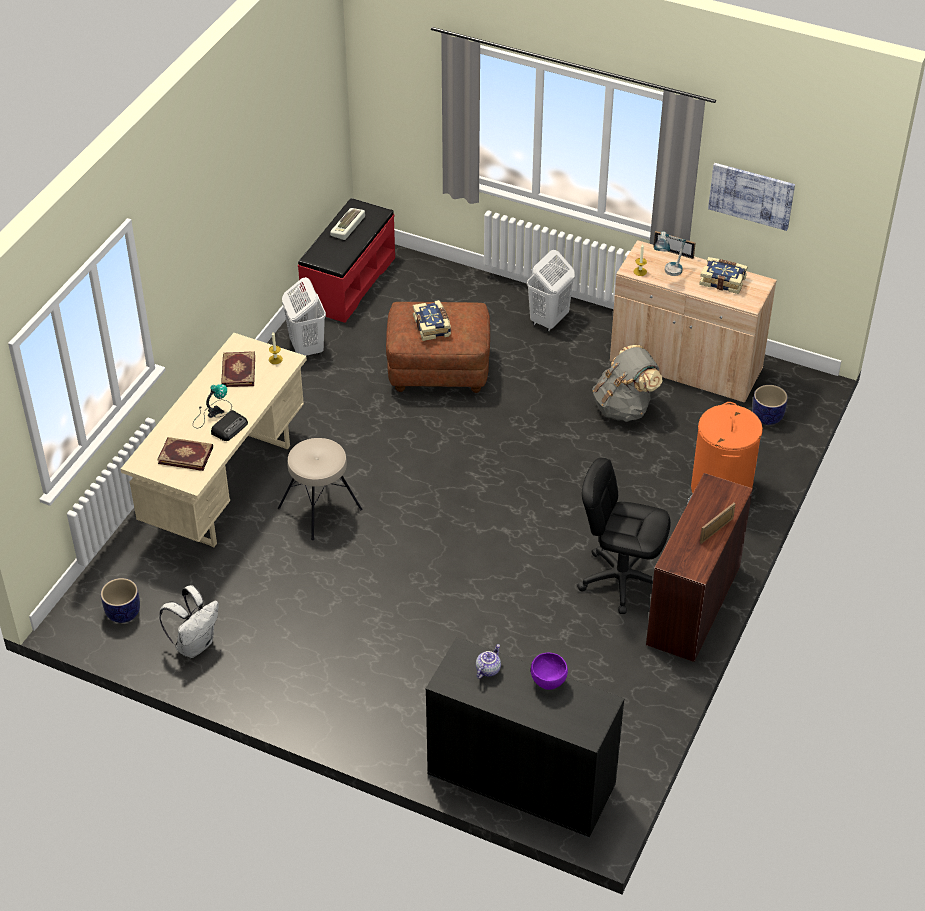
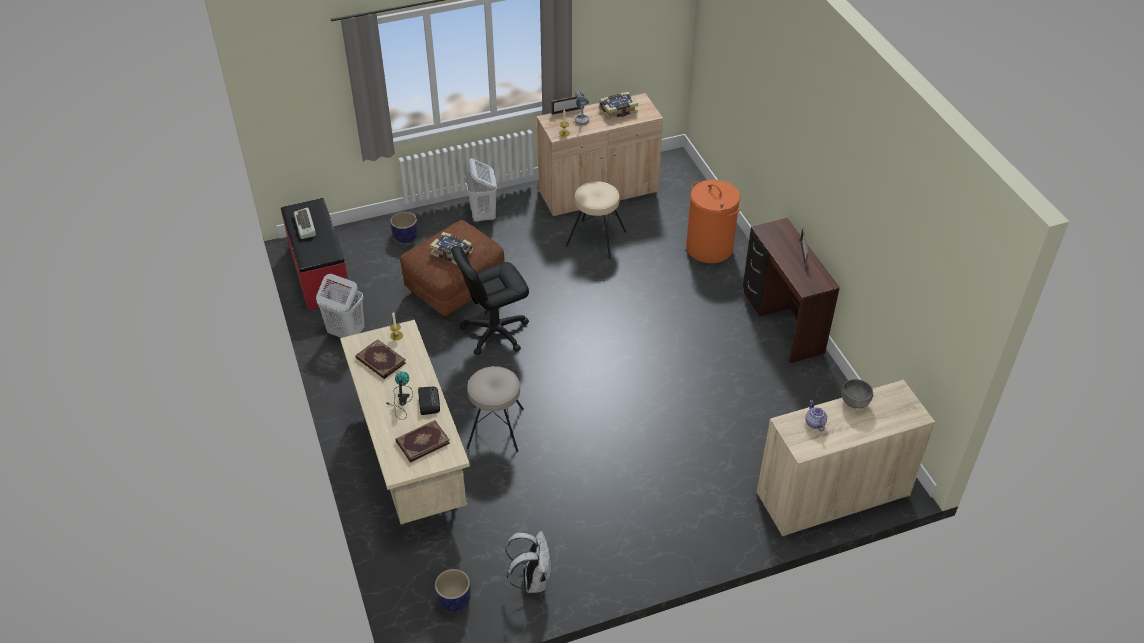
camera: 45 degrees left, 0 degrees up
(521, 780) = (832, 494): black cabinet -> beige cabinet
(548, 682) = (855, 403): purple bowl -> grey bowl
(621, 580) = (727, 337): black office chair -> black office chair (495, 332)
(624, 407) = (596, 238): grey backpack -> beige stool
(751, 195) = (609, 39): picture -> none
(767, 417) = (679, 192): planter -> planter (405, 237)

